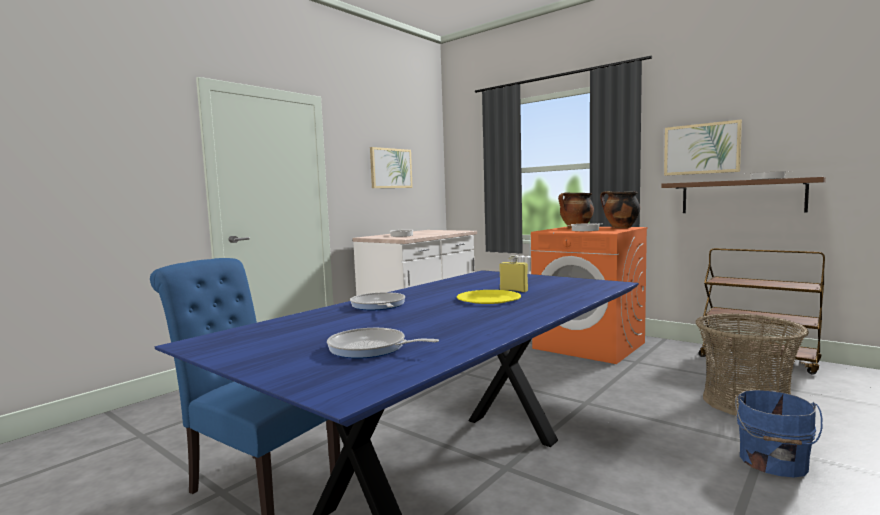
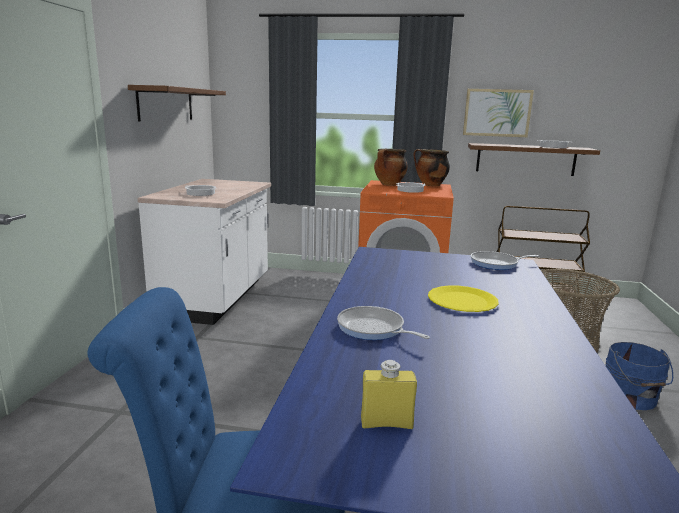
camera: 30 degrees left, 10 degrees up
(371, 348) = (522, 418): frying pan -> frying pan (496, 264)
(390, 168) = (166, 104): picture -> brown shelf
(513, 290) = (458, 283): yellow bottle -> yellow bottle (386, 423)

